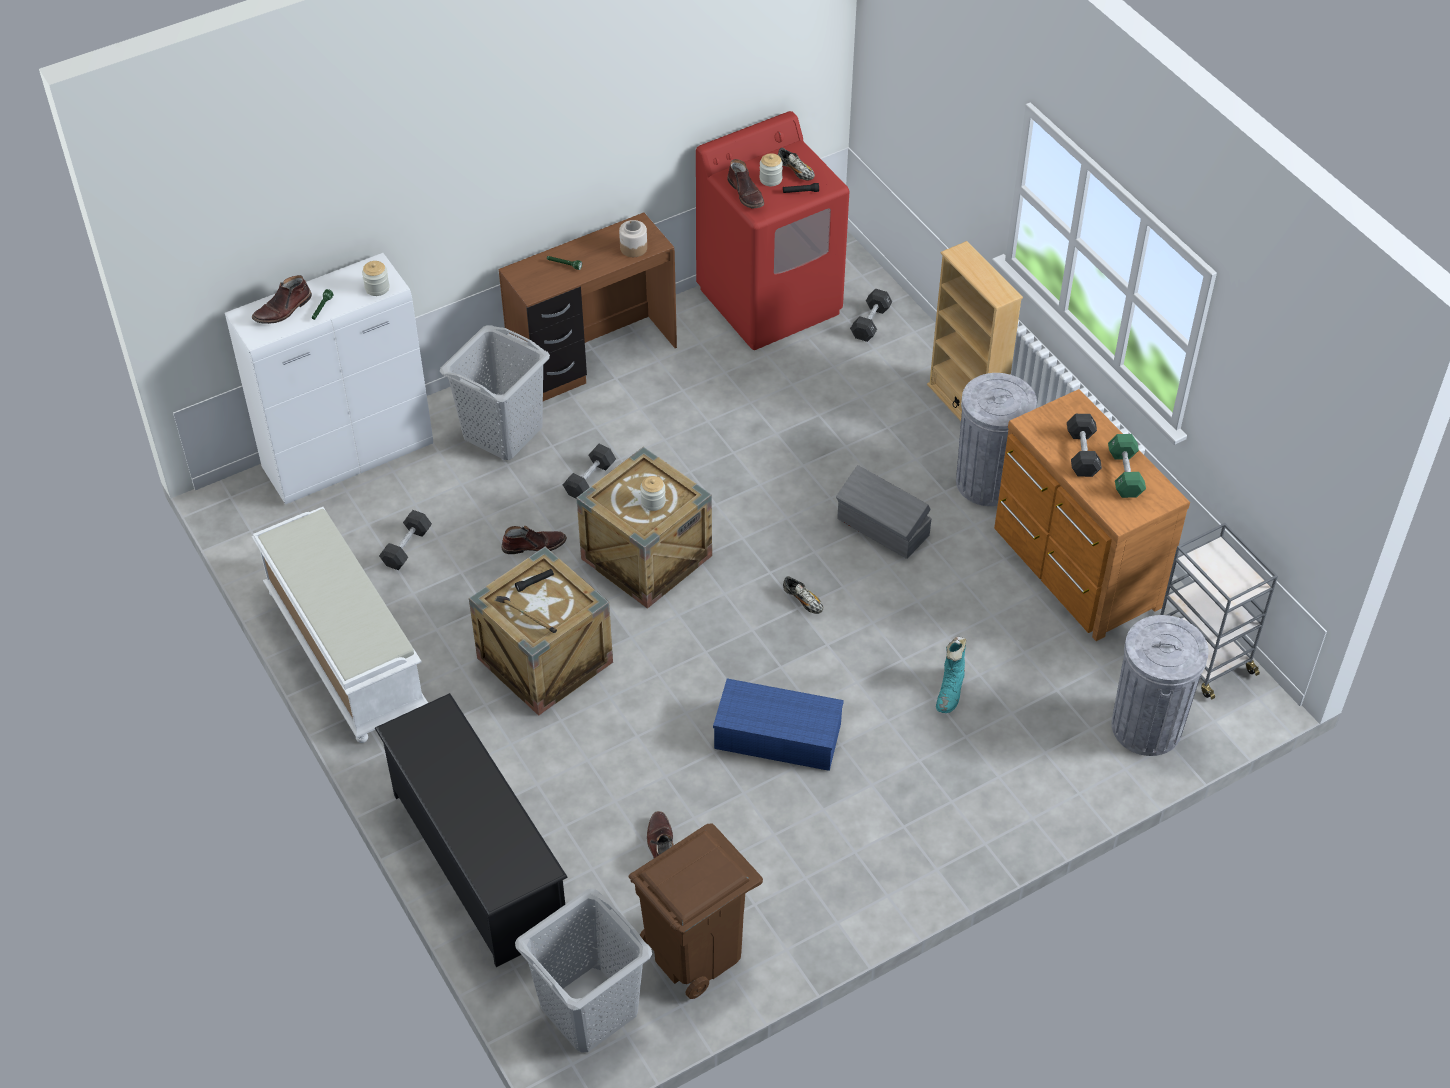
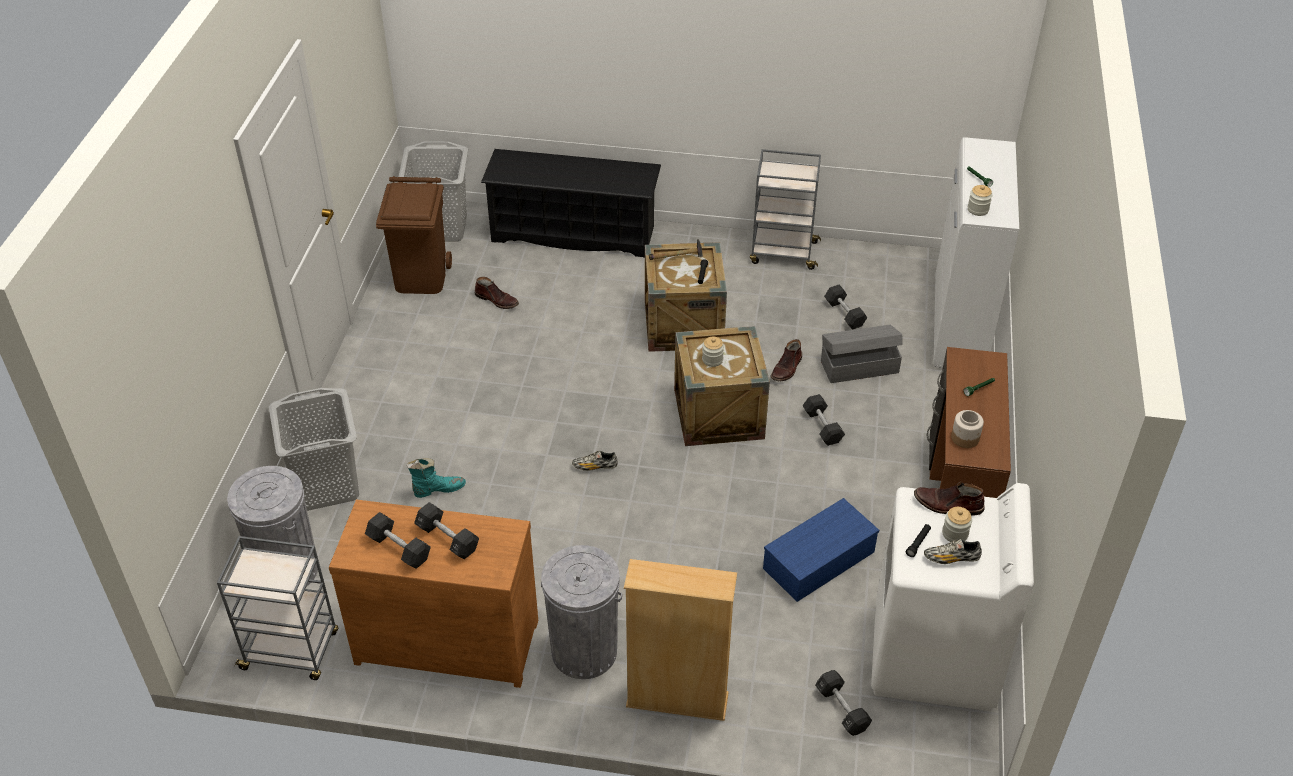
camera: 130 degrees right, 5 degrees down
(283, 310) = (993, 164): brown boot -> none
(344, 651) = (782, 252): white bench -> grey cart
(503, 432) = (914, 409): grey laundry basket -> grey laundry basket (327, 486)
(770, 300) = (933, 656): red washing machine -> white washing machine
(775, 737) = (508, 387): blue storage box -> blue storage box (819, 558)
(883, 528) = (609, 553): grey storage box -> grey storage box (858, 366)
(950, 691) = (438, 489): turquoise boot -> turquoise boot turned 105 degrees clockwise
(1125, 474) = (399, 548): green dumbbell -> black dumbbell

